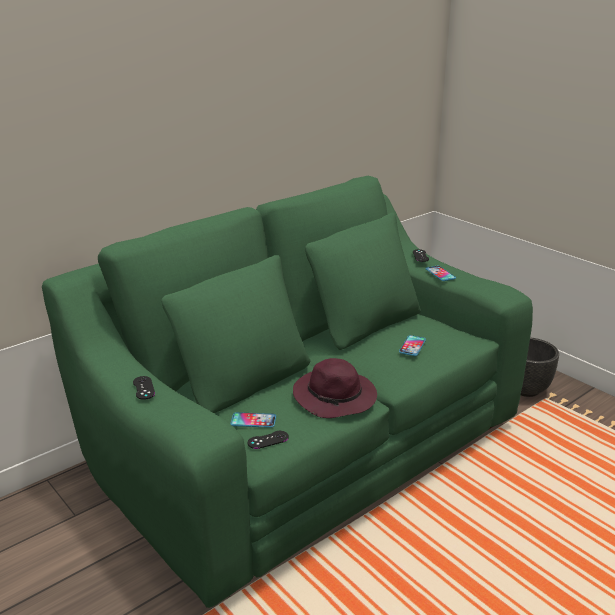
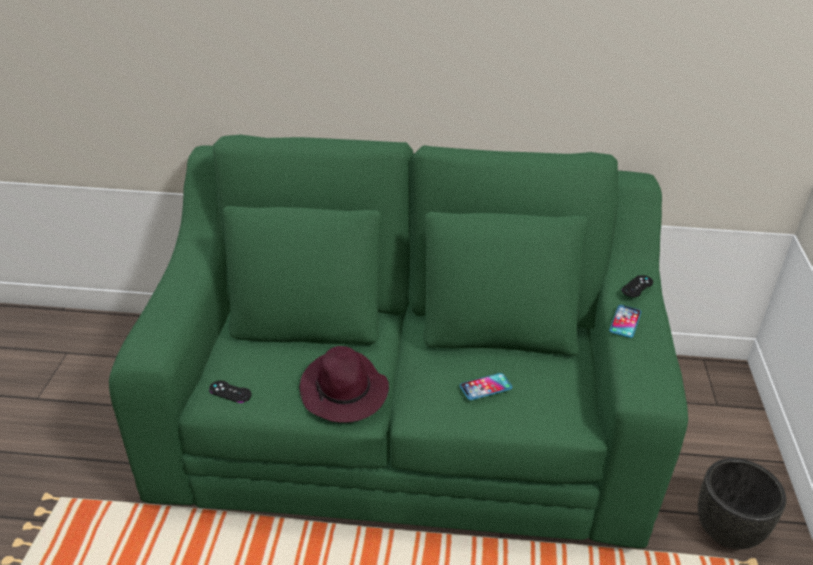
camera: 45 degrees right, 10 degrees up
(143, 388) = (180, 283): black game controller -> none
(253, 421) = (248, 366): phone -> none

